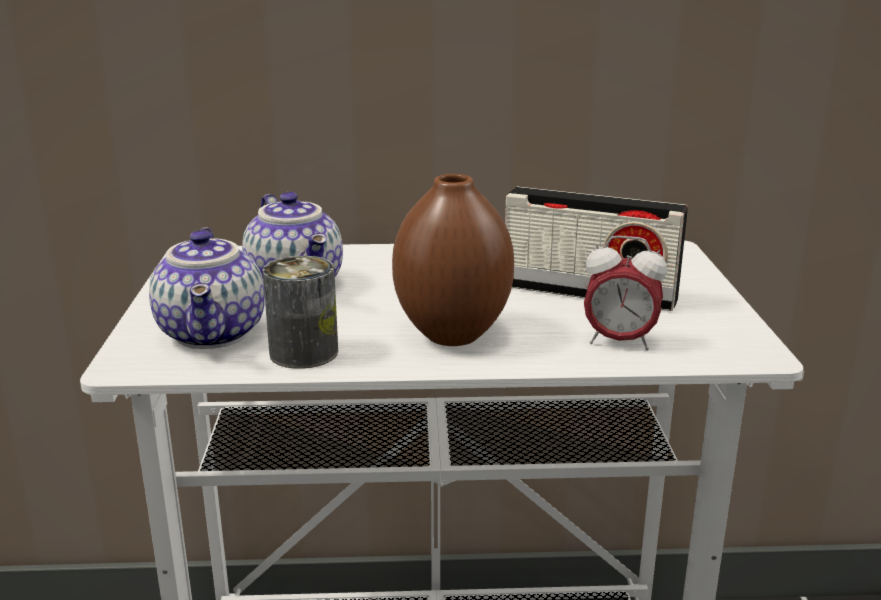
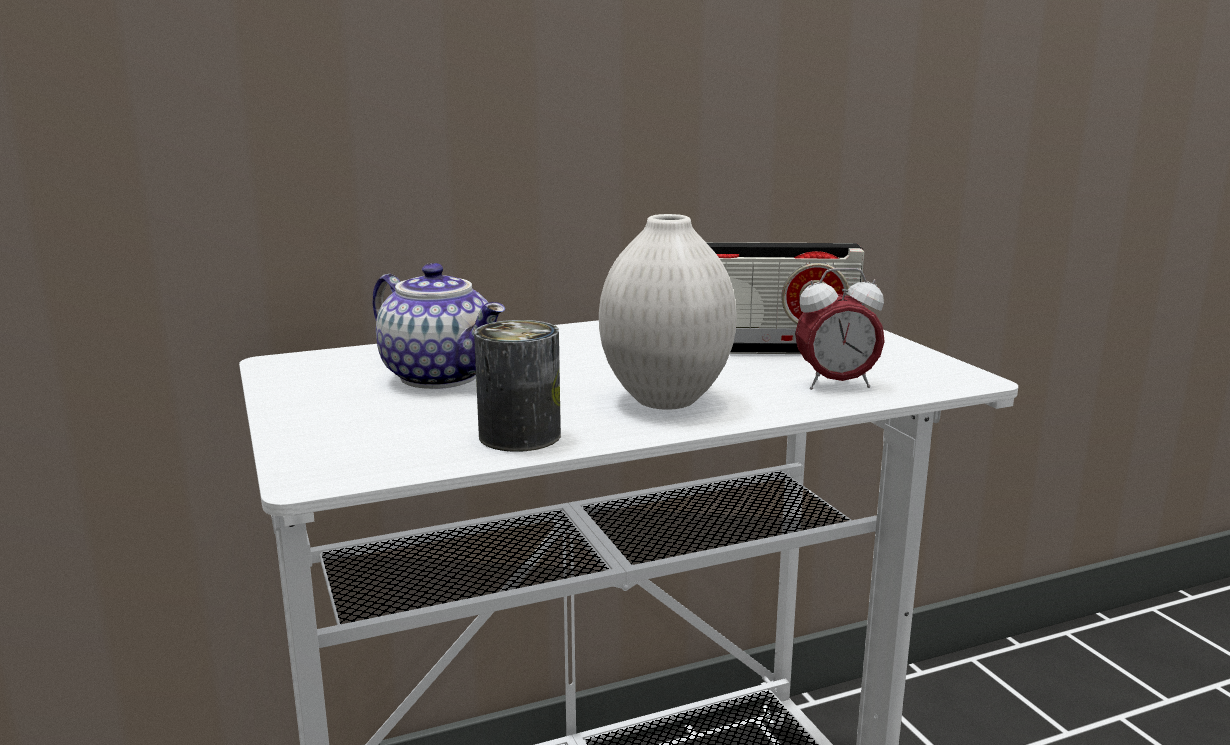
camera: 20 degrees left, 5 degrees down
(215, 334) = (392, 432): teapot -> none
(454, 335) = (667, 399): brown vase -> white vase

